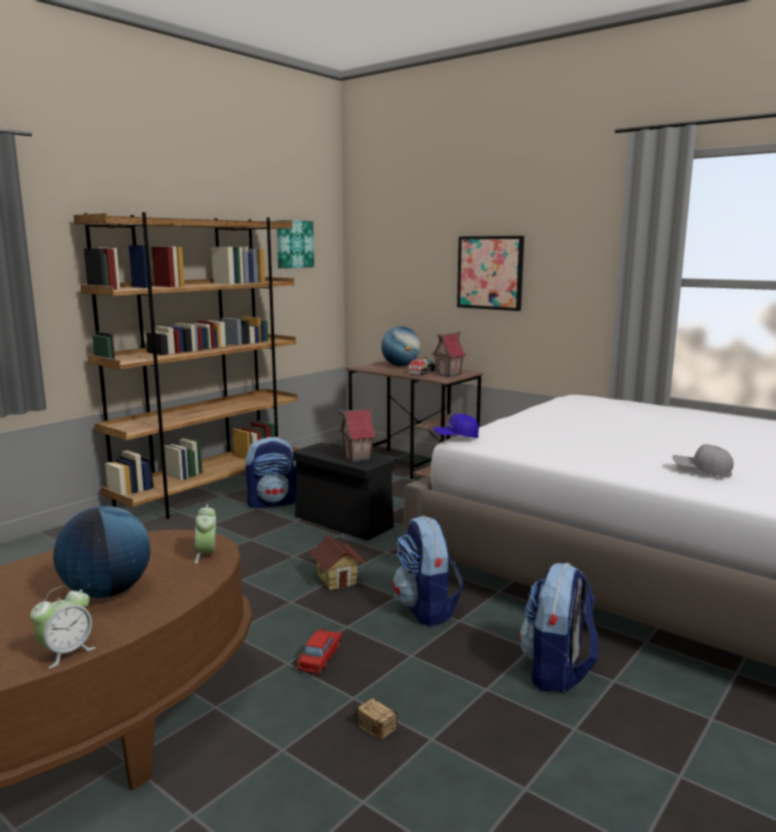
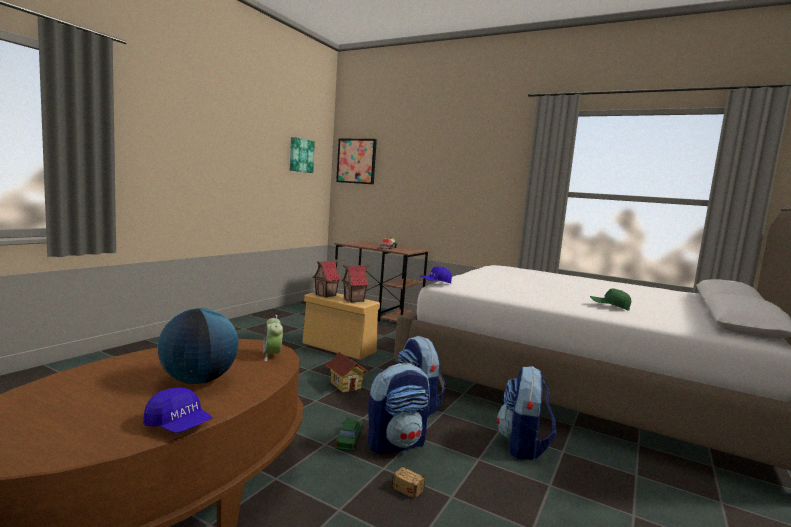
camera: 10 degrees left, 5 degrees down
(66, 653) = (178, 425): alarm clock -> blue cap
(210, 492) = (234, 326): brown bookcase -> none
(273, 503) = (283, 334): backpack -> backpack (396, 443)
(320, 657) = (349, 439): red toy car -> green toy car
(344, 522) = (340, 348): black storage box -> beige storage box
(400, 365) = (371, 244): globe -> none
(448, 375) = (407, 250): toy house -> toy house (326, 295)
(490, 272) = (437, 183): picture -> picture (356, 161)
(701, 471) = (609, 307): grey cap -> green cap

